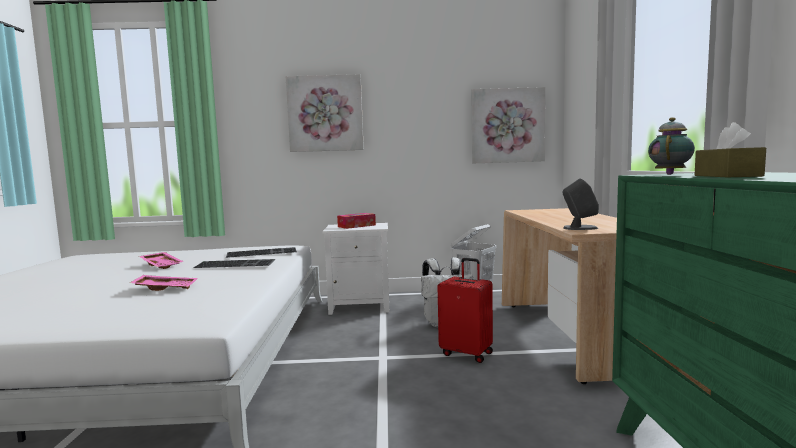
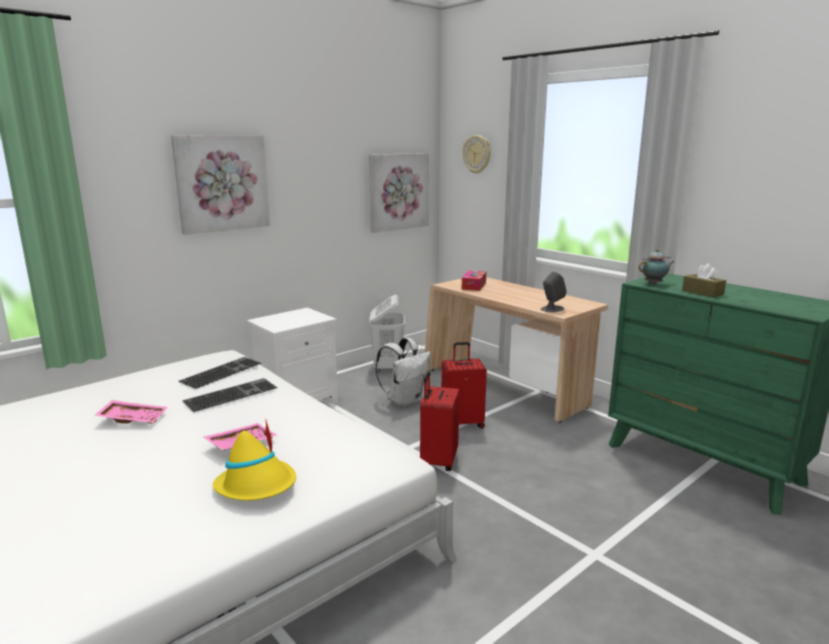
camera: 40 degrees left, 10 degrees up
(103, 310) = (257, 486): none -> yellow hat
(356, 226) = (290, 318): tissue box -> tissue box (474, 286)
(388, 376) = (438, 461): none -> red suitcase
(586, 78) = (477, 154): none -> wall clock
(670, 174) = (654, 283): teapot -> teapot turned 75 degrees clockwise

